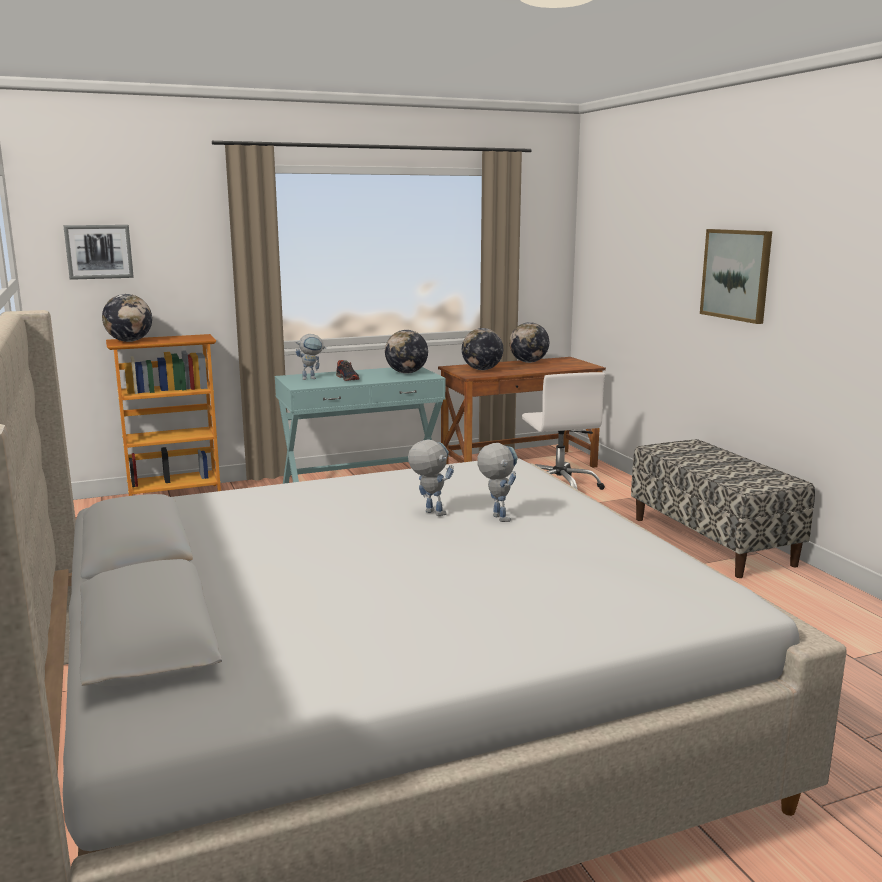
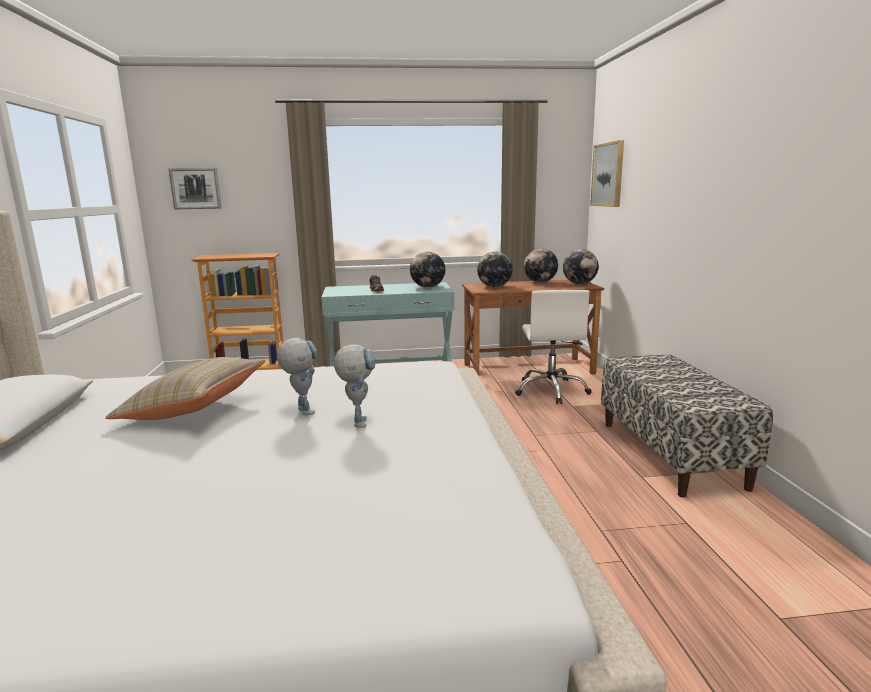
camera: 15 degrees right, 0 degrees up
(129, 341) = (213, 256): globe -> globe (579, 283)
(312, 378) = (350, 289): toy robot -> none
(317, 520) = (193, 409): none -> beige pillow
(736, 274) = (710, 195): picture -> picture (608, 175)

